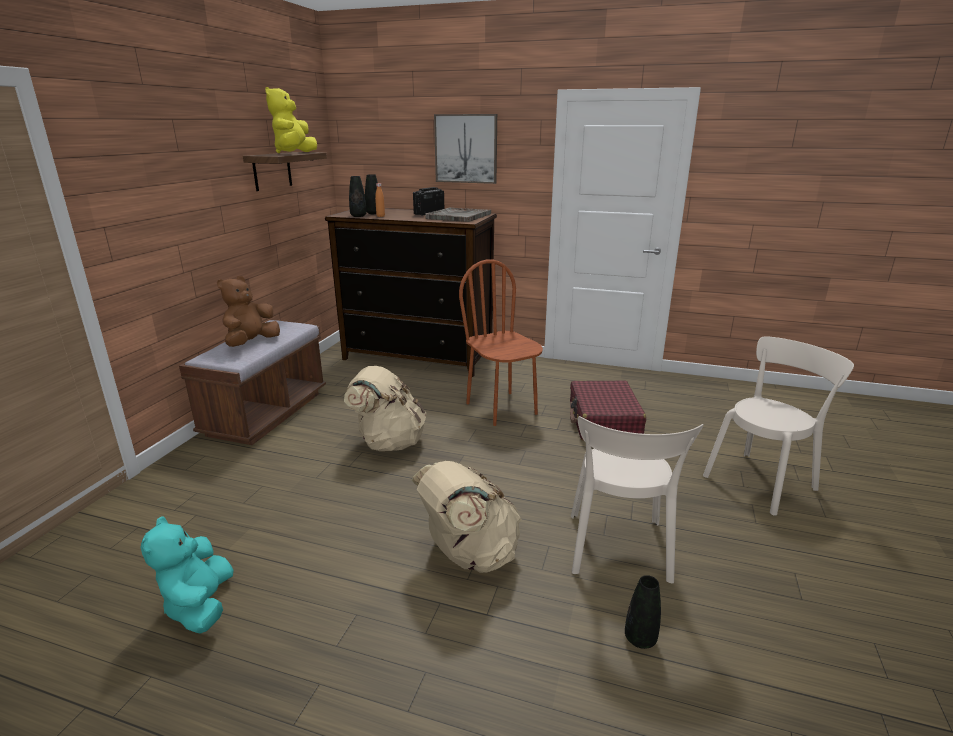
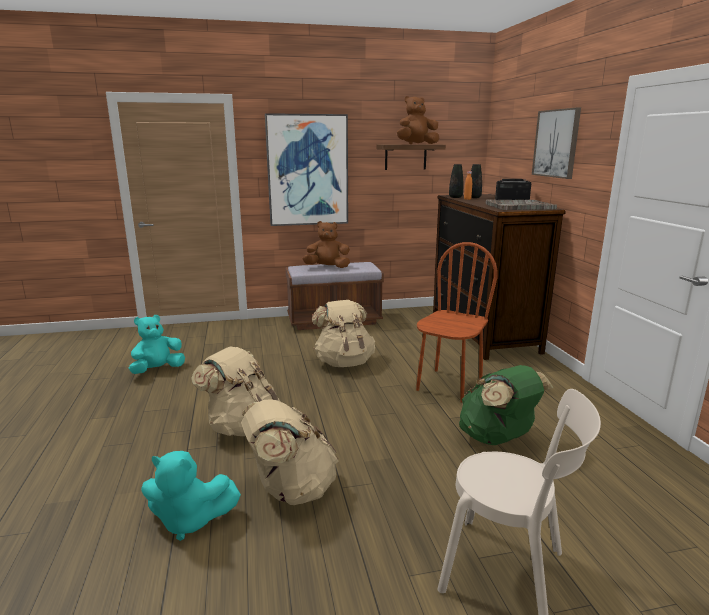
camera: 60 degrees right, 5 degrees down
(173, 204) = (307, 170): none -> picture
(294, 153) = (416, 144): yellow plush toy -> brown plush toy
(603, 422) = (497, 438): red suitcase -> green backpack
(618, 551) = (290, 489): beige chair -> beige backpack
(640, 639) = (189, 520): black vase -> turquoise plush toy

